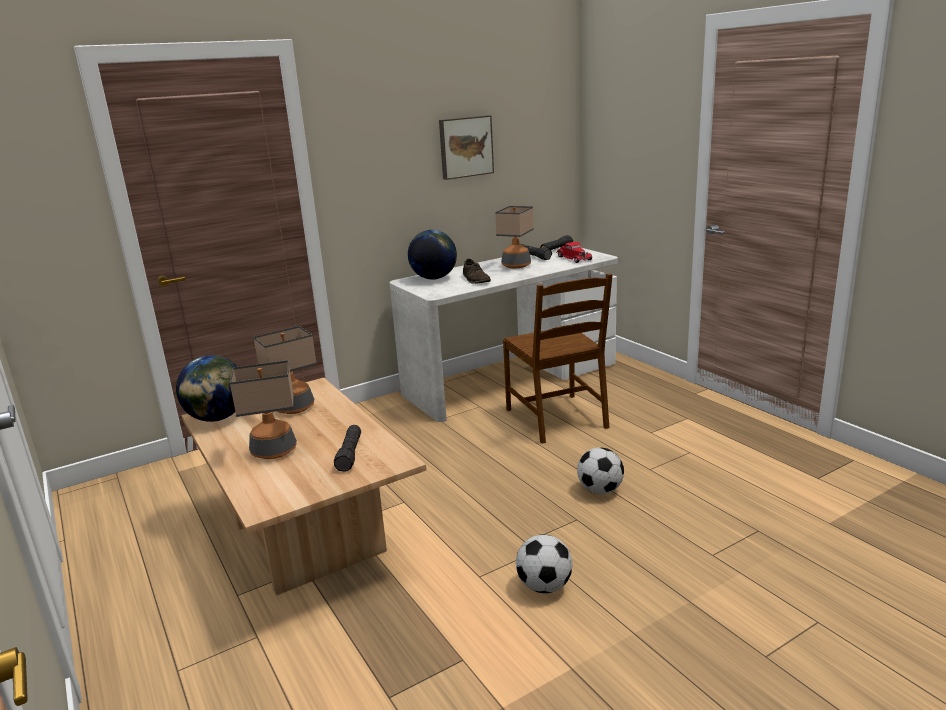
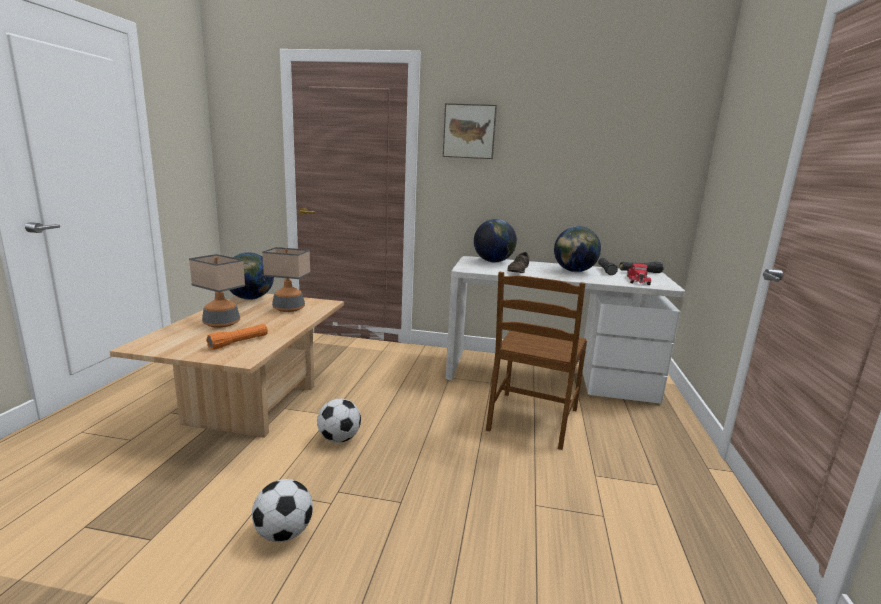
camera: 40 degrees right, 5 degrees down
(350, 454) = (239, 342): black flashlight -> orange flashlight
(465, 147) = (562, 156): picture -> picture (469, 131)
(516, 265) = (574, 271): table lamp -> globe
(600, 490) = (461, 493): football -> football (339, 439)

